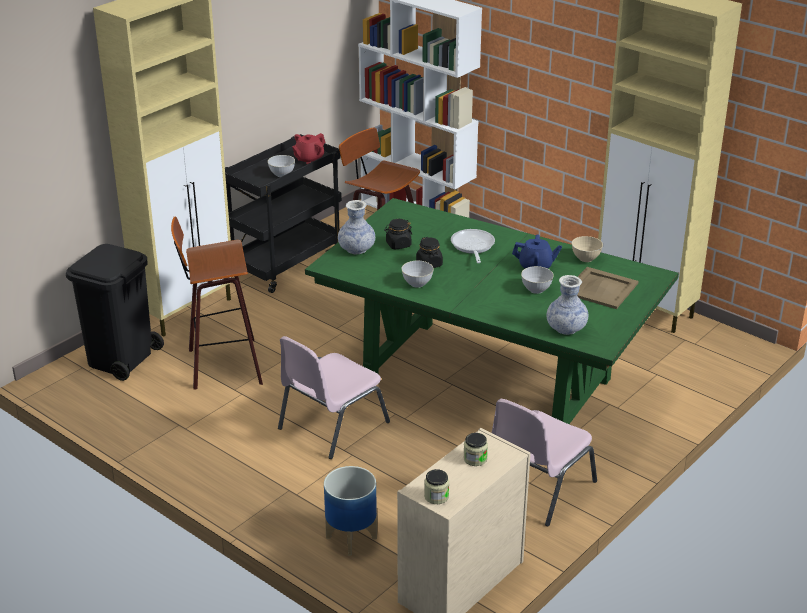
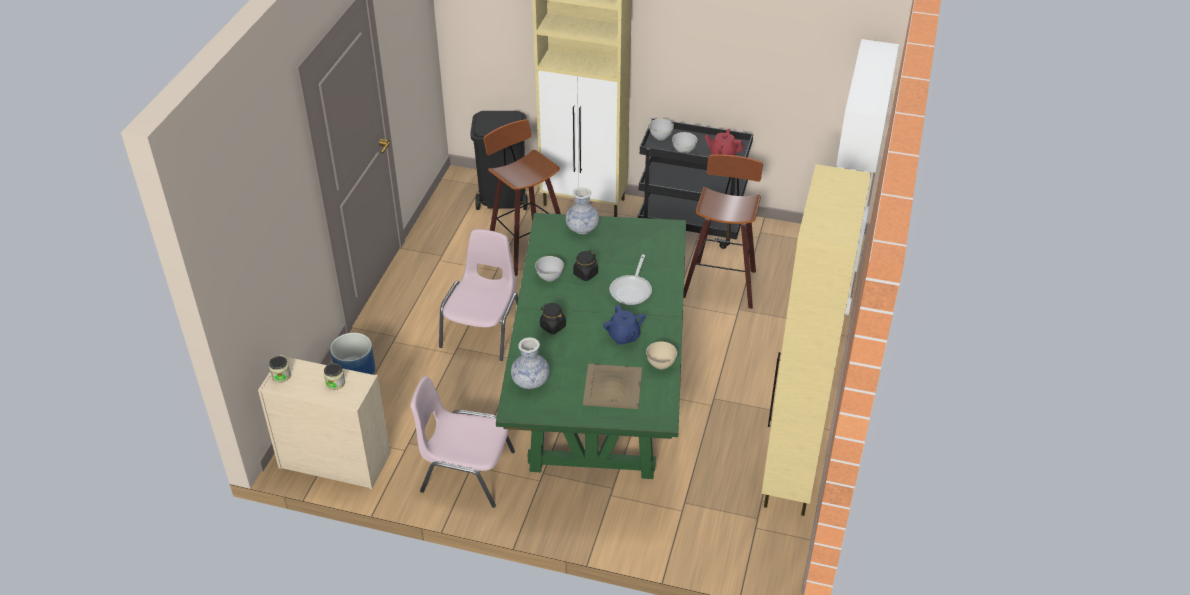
camera: 65 degrees right, 10 degrees up
(331, 425) = (483, 330): pink chair -> pink chair turned 90 degrees clockwise
(398, 244) = (606, 248): black jar -> black jar (552, 326)
(472, 247) = (632, 290): frying pan -> frying pan turned 135 degrees clockwise
(536, 289) = (584, 347): grey bowl -> grey bowl (660, 137)

